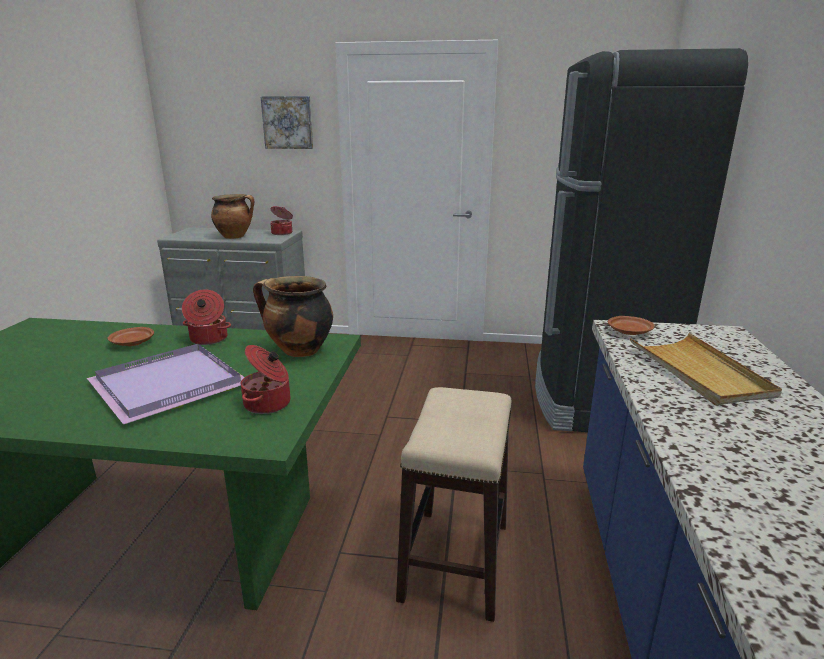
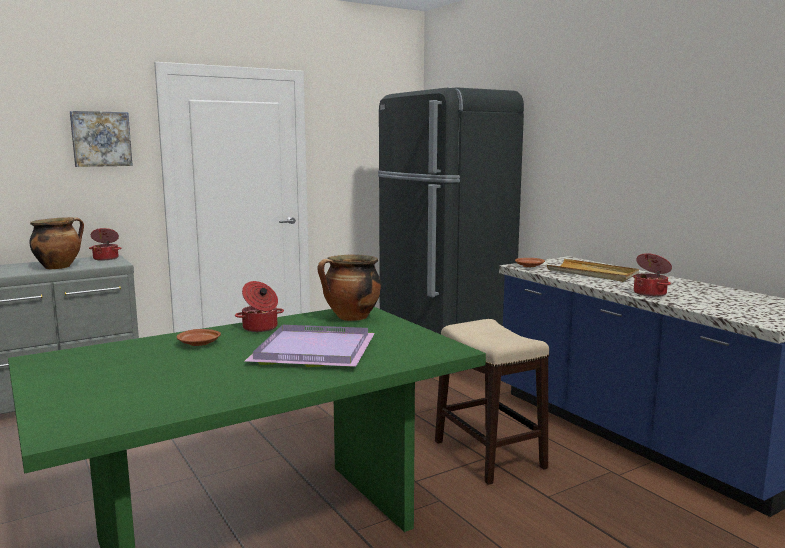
camera: 40 degrees left, 10 degrees down
(268, 404) = (409, 340): cooking pot -> cooking pot (650, 293)

